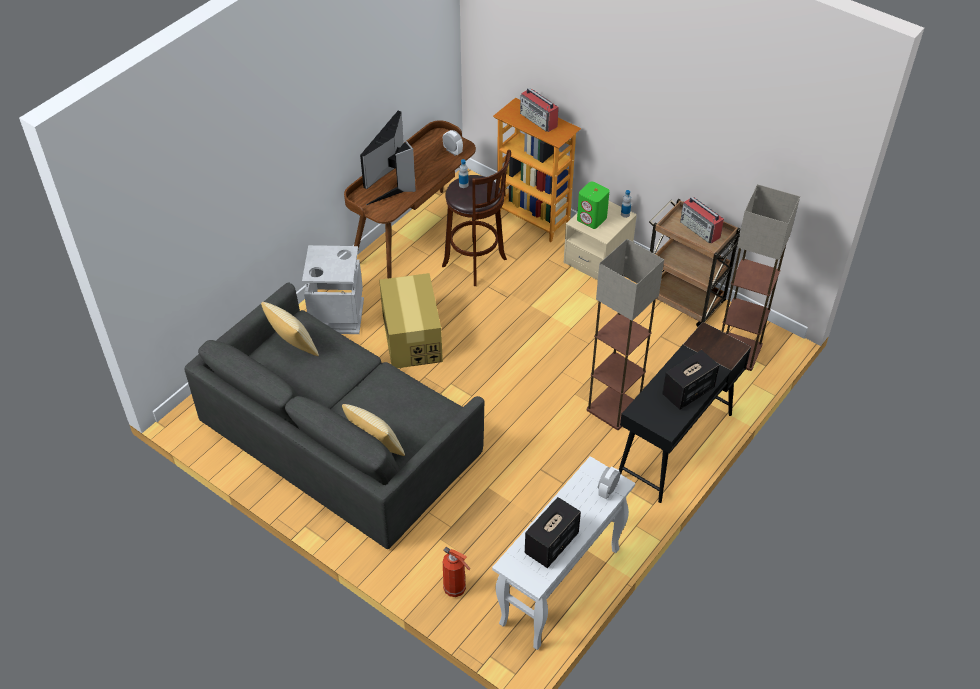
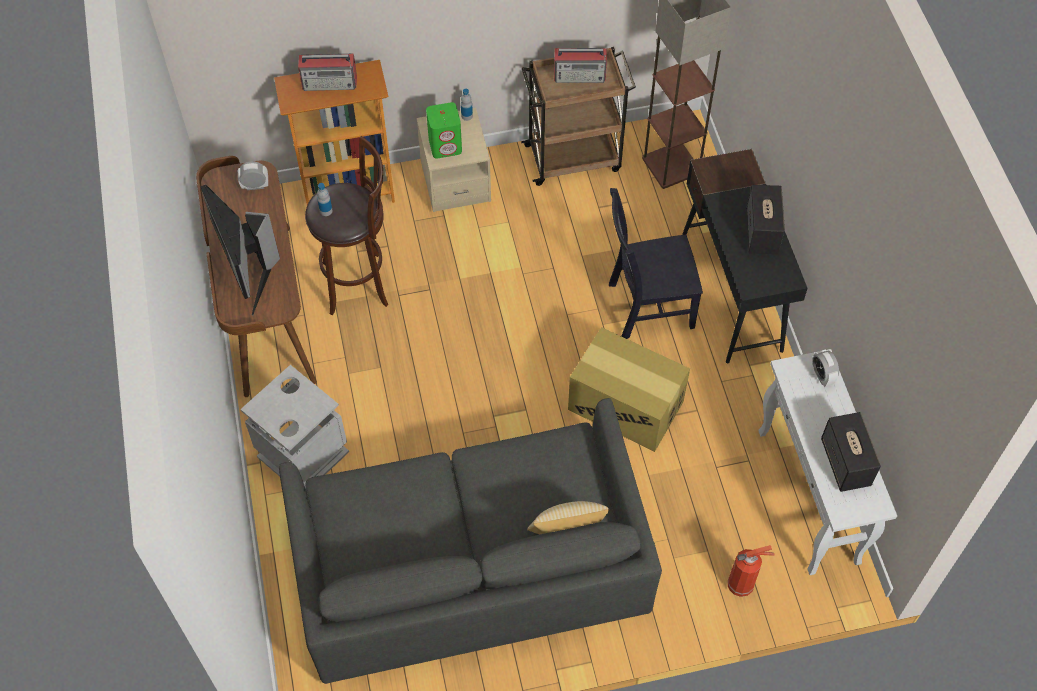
camera: 50 degrees left, 10 degrees up
(292, 347) = (359, 521): pillow -> none
(412, 337) = (401, 408): cardboard box -> cardboard box (626, 405)
(613, 407) = (646, 306): floor lamp -> black chair

